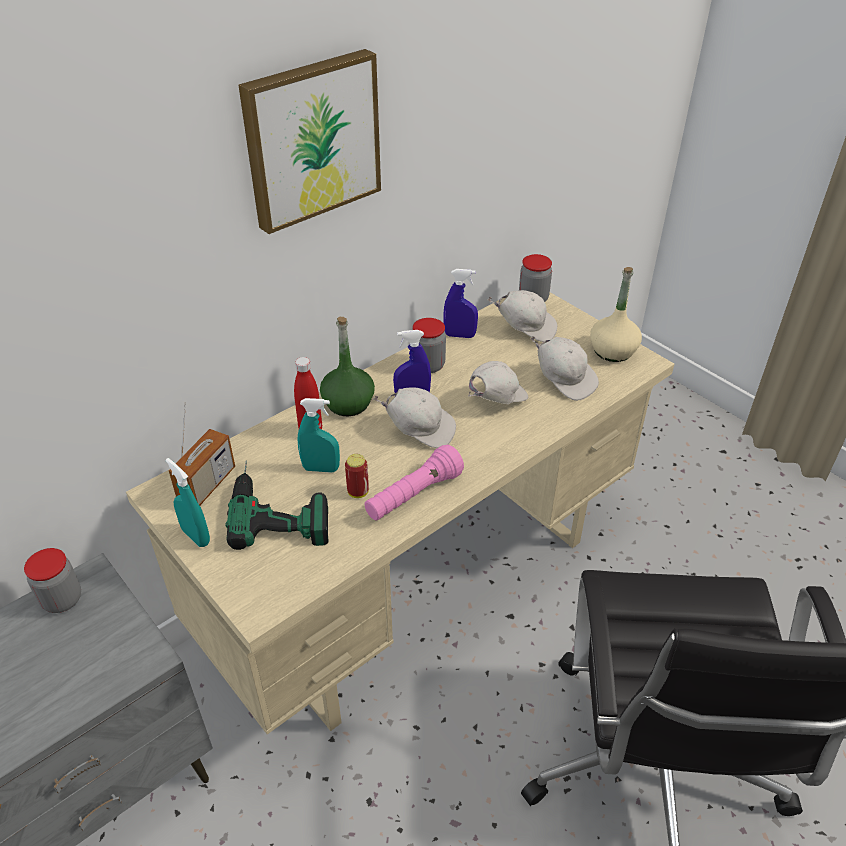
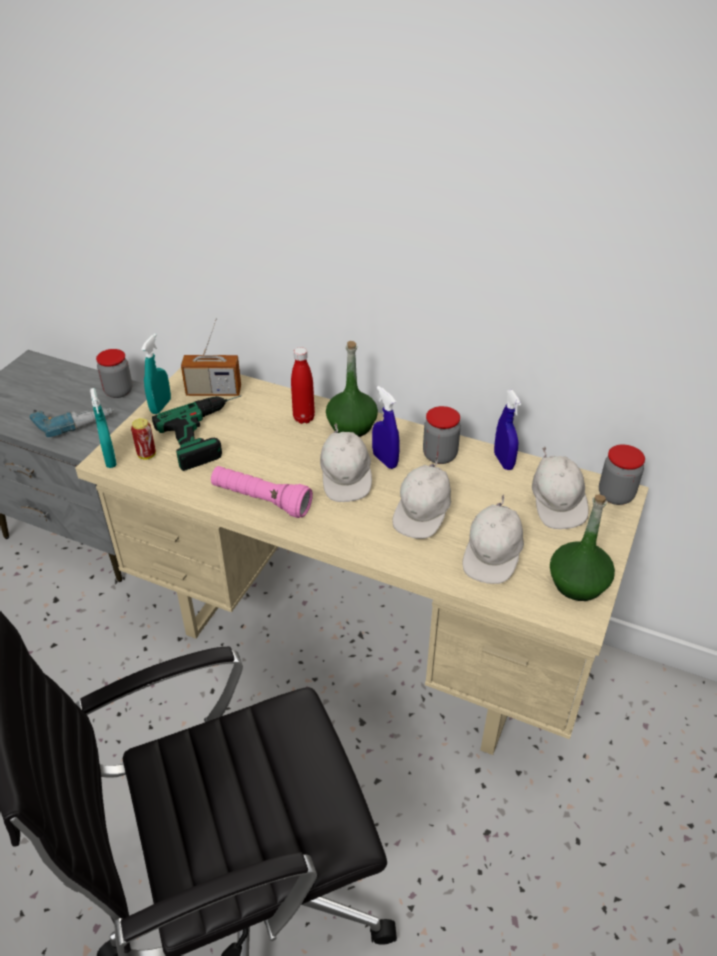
camera: 65 degrees right, 0 degrees up
(81, 661) = (73, 421): none -> power drill
(311, 139) = (386, 175): picture -> none
(321, 468) = (263, 439): turquoise spray bottle -> turquoise spray bottle (110, 459)
(358, 492) = (247, 468): can -> can (147, 455)
(495, 399) = (423, 514): white cap -> white cap turned 90 degrees clockwise
(612, 351) = (577, 583): beige bottle -> green bottle

